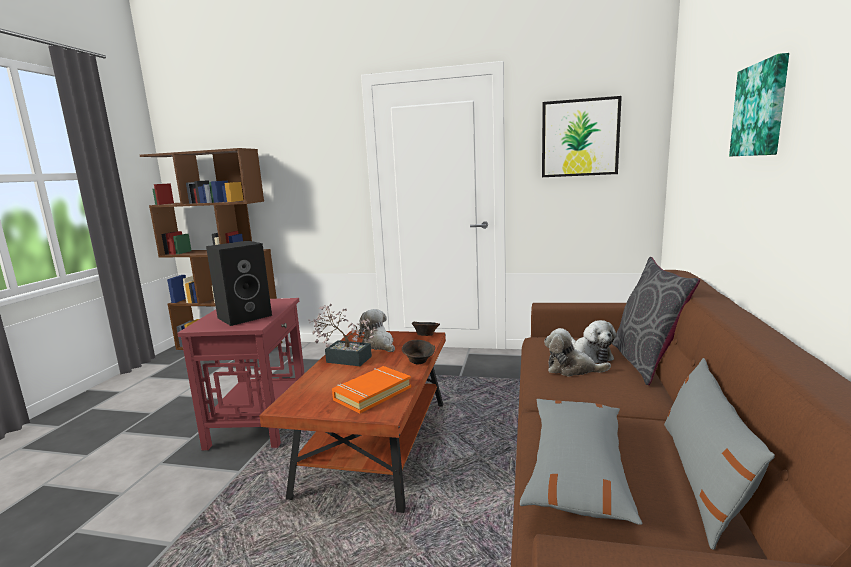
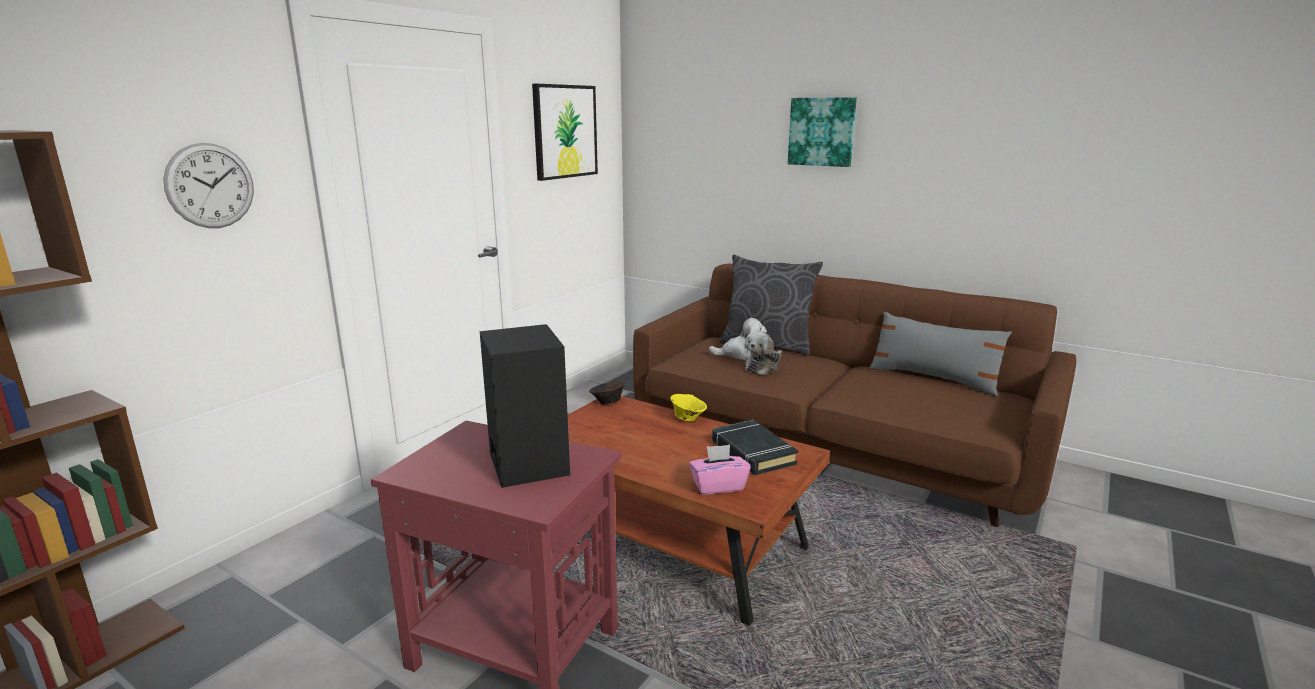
camera: 70 degrees left, 5 degrees up
(311, 391) = (718, 486): none -> pink tissue box
(320, 172) = (210, 186): none -> wall clock
(344, 358) = (631, 457): potted plant -> none
(372, 393) = (752, 453): orange book -> black book
(379, 345) = (606, 431): plush toy -> none
(419, 362) = (688, 419): brown bowl -> yellow bowl
(577, 468) = (918, 403): grey pillow -> none

